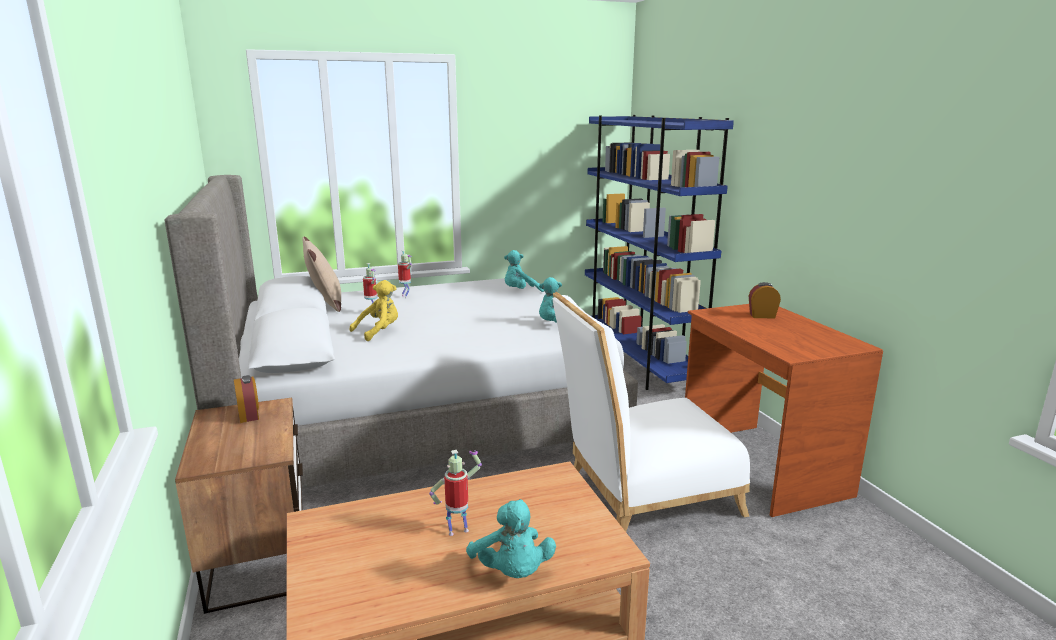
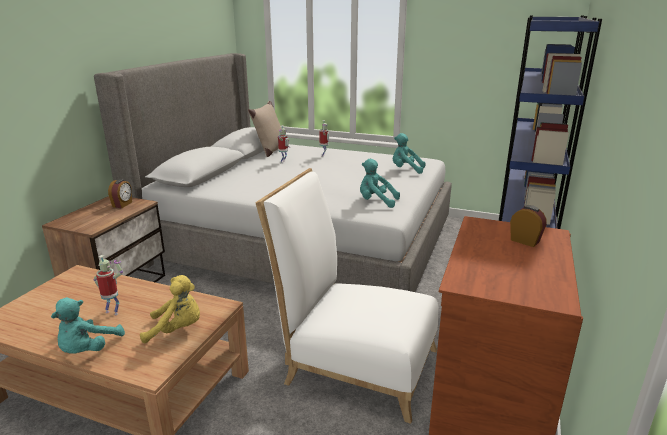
camera: 40 degrees right, 5 degrees up
(379, 332) = (261, 175): yellow plush toy -> yellow plush toy (177, 329)

